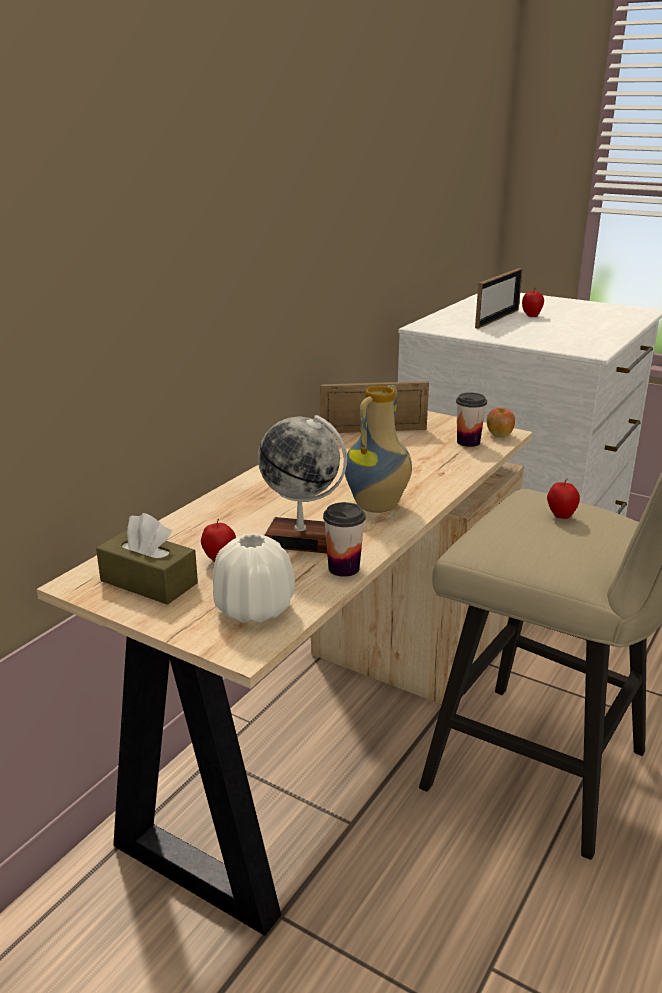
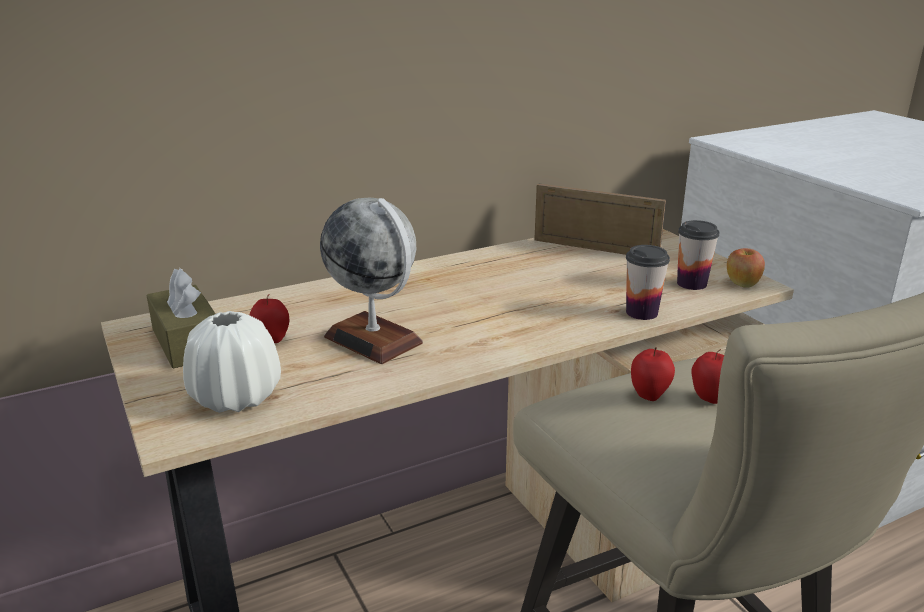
camera: 30 degrees right, 0 degrees up
(344, 568) = (373, 383): cup -> cup (641, 312)
(378, 507) = (494, 329): vase -> none
(497, 318) = (833, 143): picture frame -> none
(531, 316) = (887, 145): apple -> apple (649, 395)

